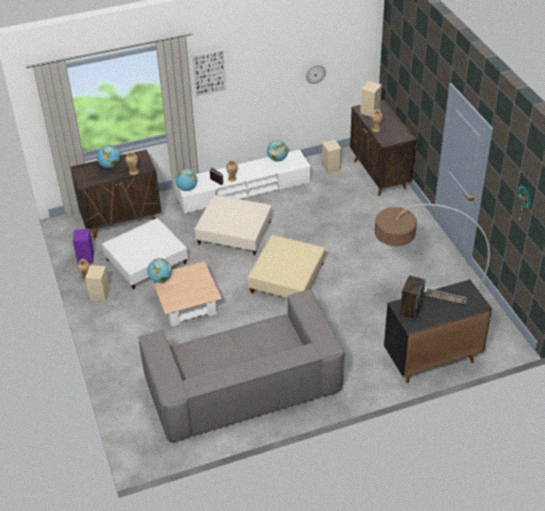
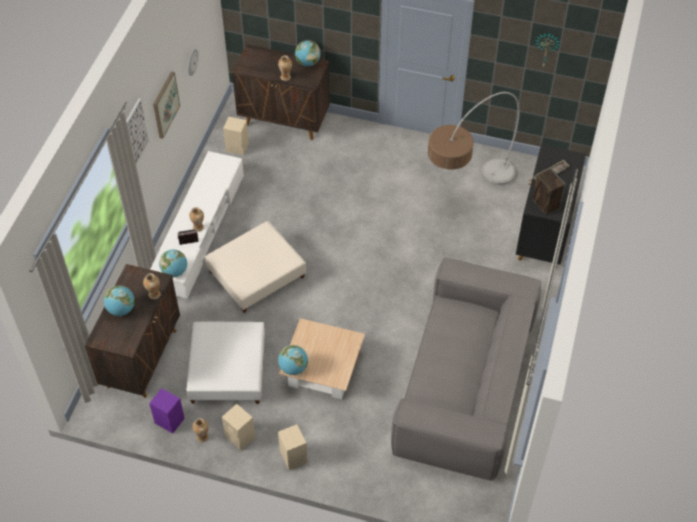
camera: 55 degrees left, 10 degrees up
(262, 80) = (165, 104): none -> picture
(277, 159) = (205, 176): globe -> globe (308, 63)
(287, 278) = (358, 272): beige ottoman -> none
(370, 111) = (253, 63): beige speaker -> beige speaker (293, 456)

